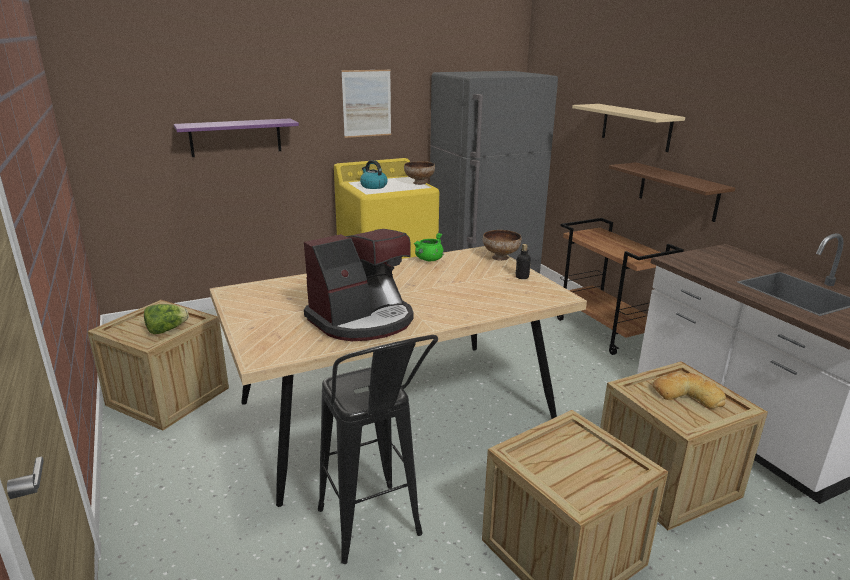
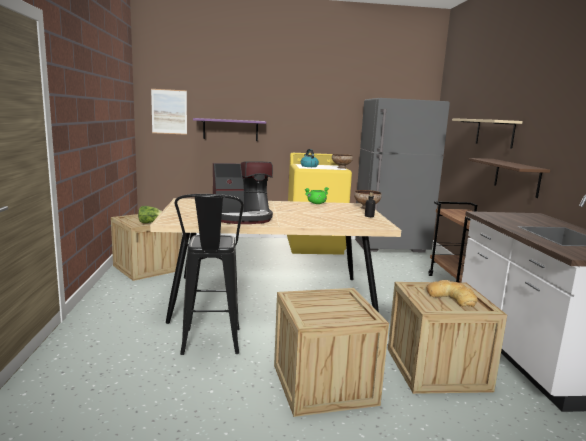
camera: 20 degrees right, 10 degrees down
(367, 103) = (317, 116): picture -> picture (169, 111)

